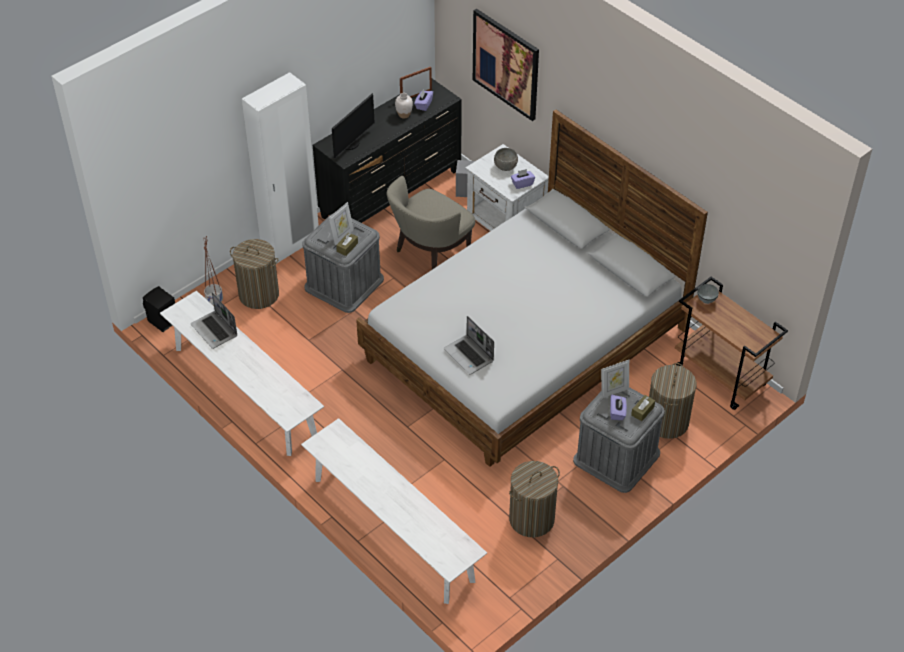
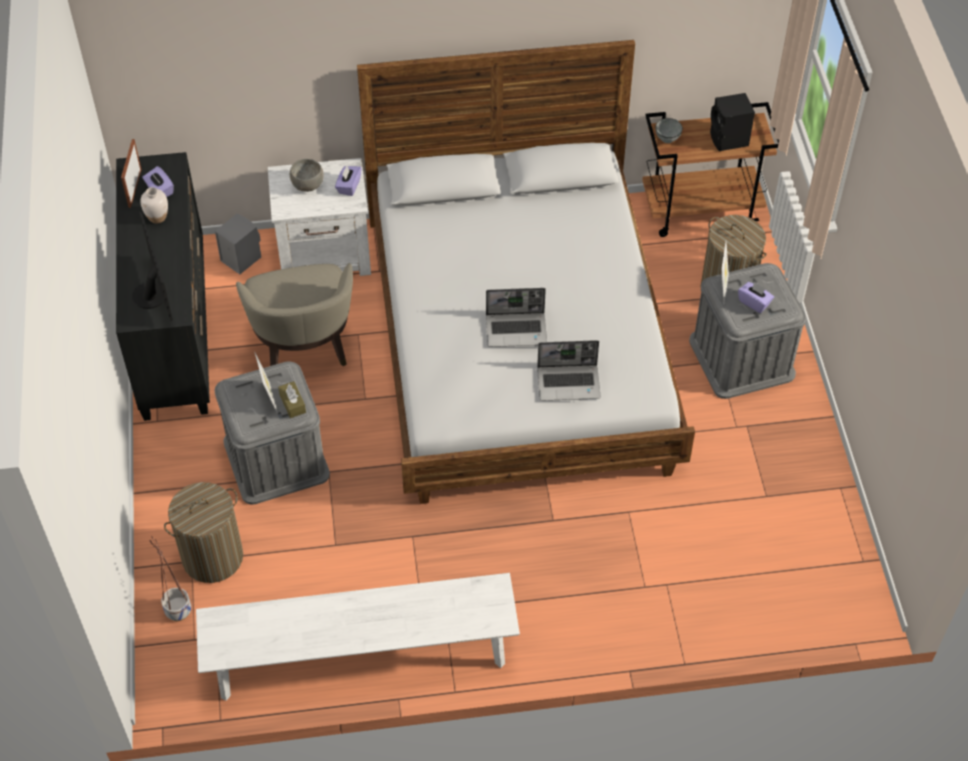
camera: 55 degrees left, 5 degrees up
(162, 321) = (159, 691): black speaker -> black speaker (729, 140)
(215, 330) = (286, 624): laptop -> laptop (517, 330)
(291, 245) = (161, 478): white wardrobe -> none
(393, 529) = (692, 618): white bench -> none
(506, 64) = (246, 60): picture -> none
(531, 519) = (771, 480): laundry basket -> none
(642, 411) = (768, 281): brown tissue box -> none

